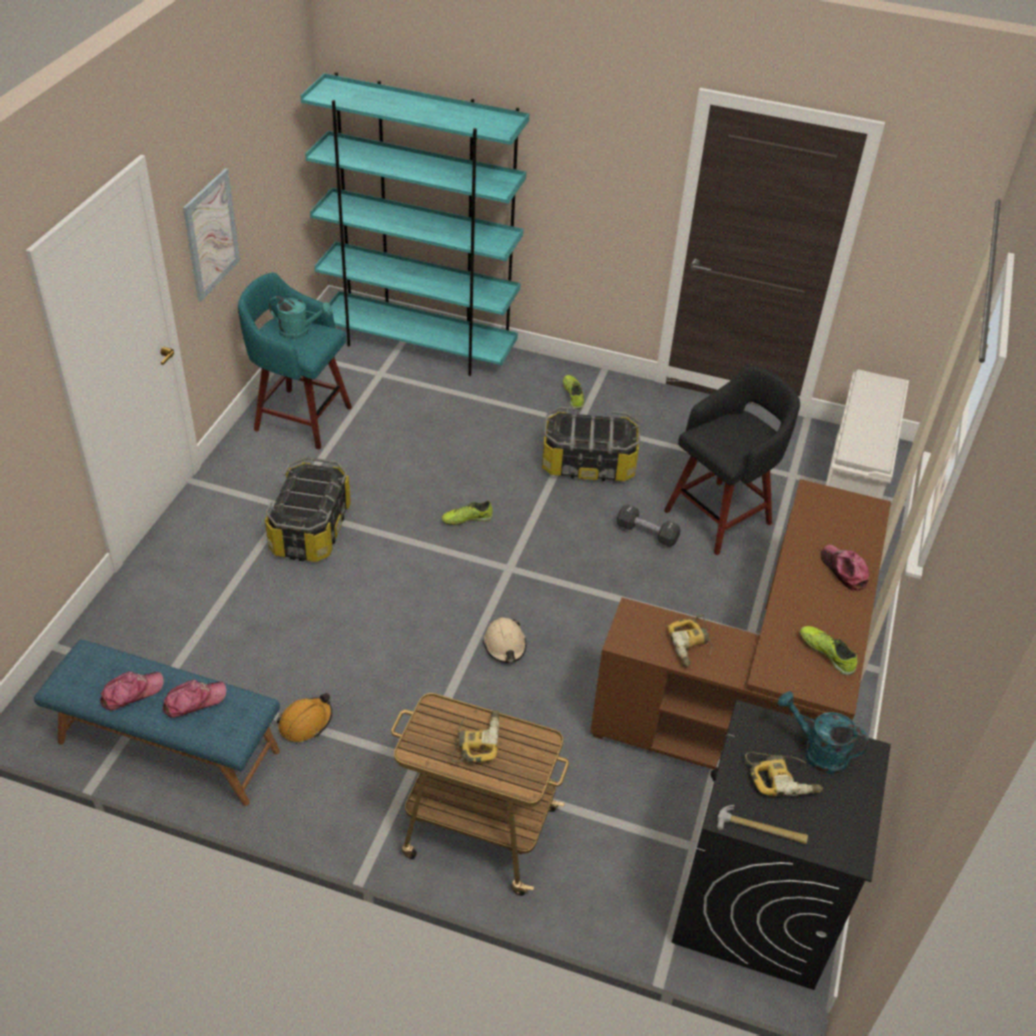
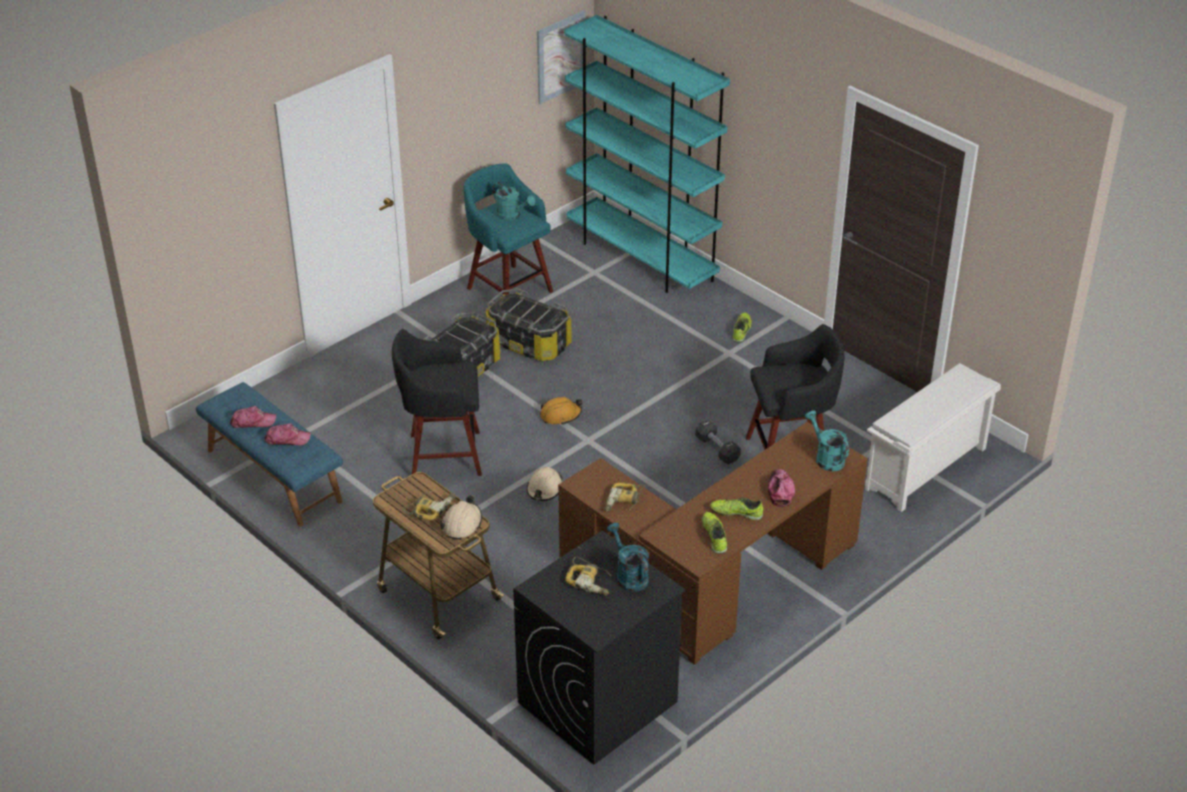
camera: 30 degrees right, 5 degrees down
(211, 235) = (452, 123): picture -> picture (561, 56)
(305, 722) = (370, 491): orange hard hat -> orange hard hat (560, 415)
(360, 643) = (442, 455): none -> black stool
(466, 519) = (582, 397): shoe -> shoe (736, 513)
(530, 748) = (462, 523): none -> beige hard hat
(588, 463) = (711, 385): storage box -> storage box (529, 342)
(761, 829) = (550, 601): hammer -> none
(853, 515) = (826, 458): none -> turquoise watering can

